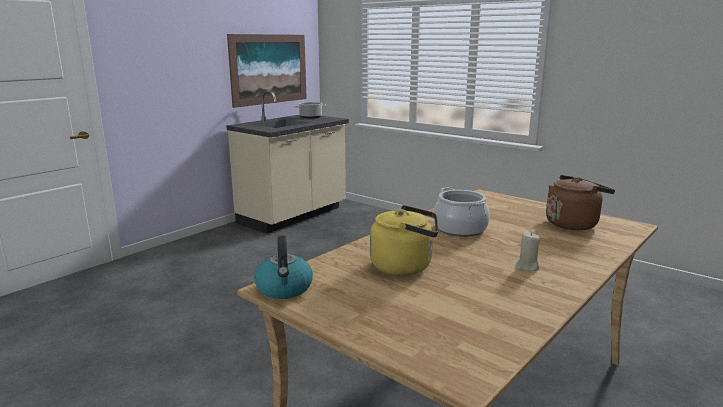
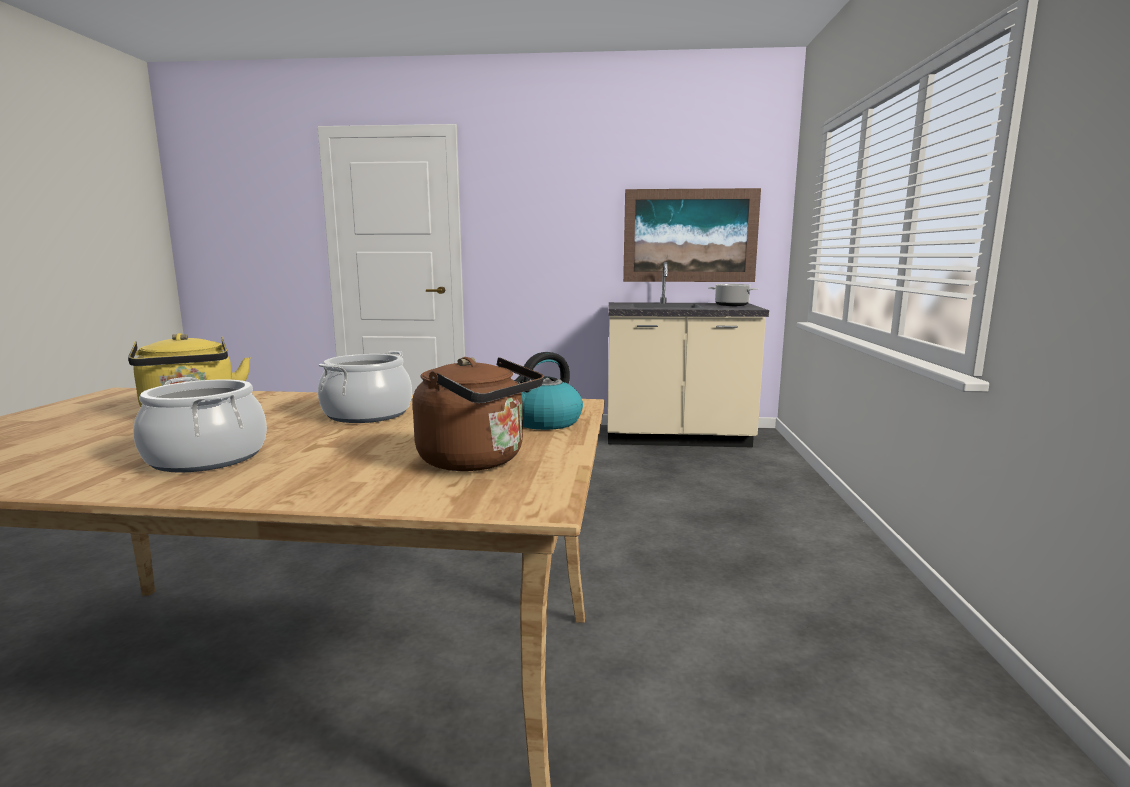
camera: 55 degrees right, 5 degrees down
(284, 289) = (112, 395): kettle -> kettle (544, 422)
(527, 267) = (207, 457): beige candle -> cooking pot

